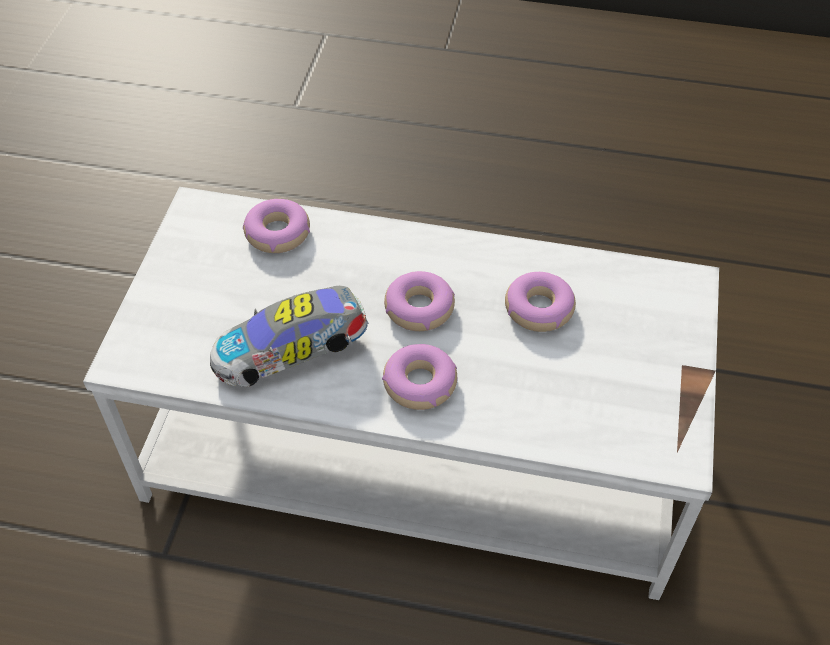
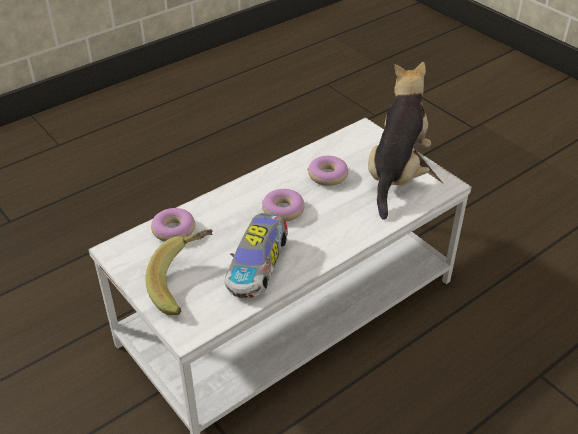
camera: 50 degrees left, 10 degrees down
(199, 306) = (185, 284): none -> banana
(420, 383) = (327, 234): donut -> none
(630, 382) = (396, 174): none -> plush toy

